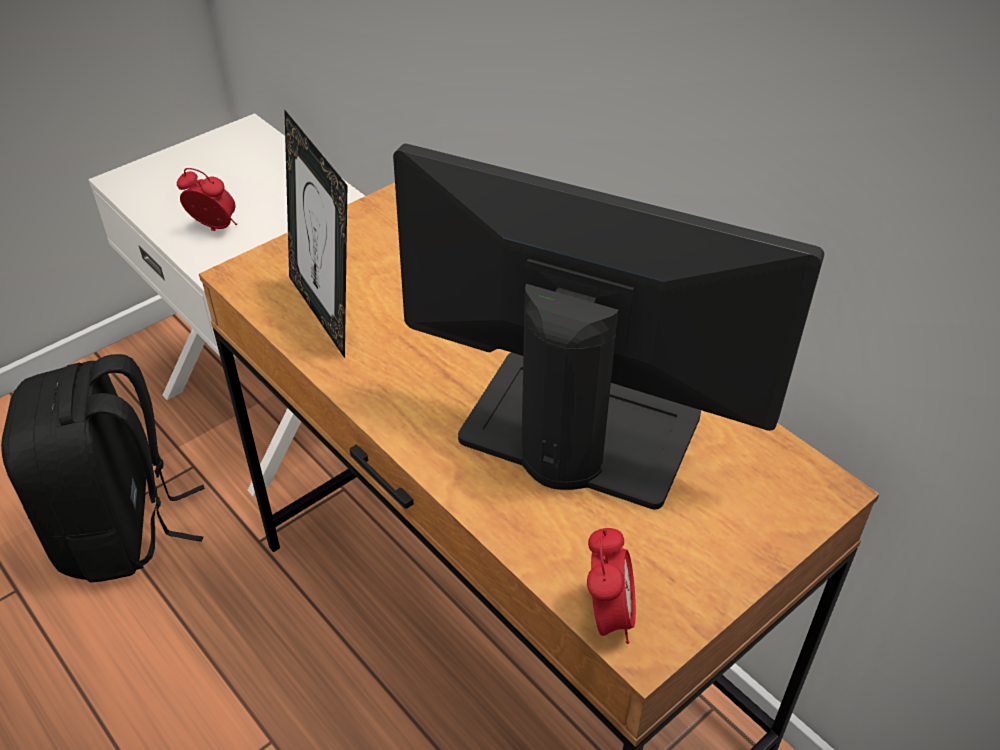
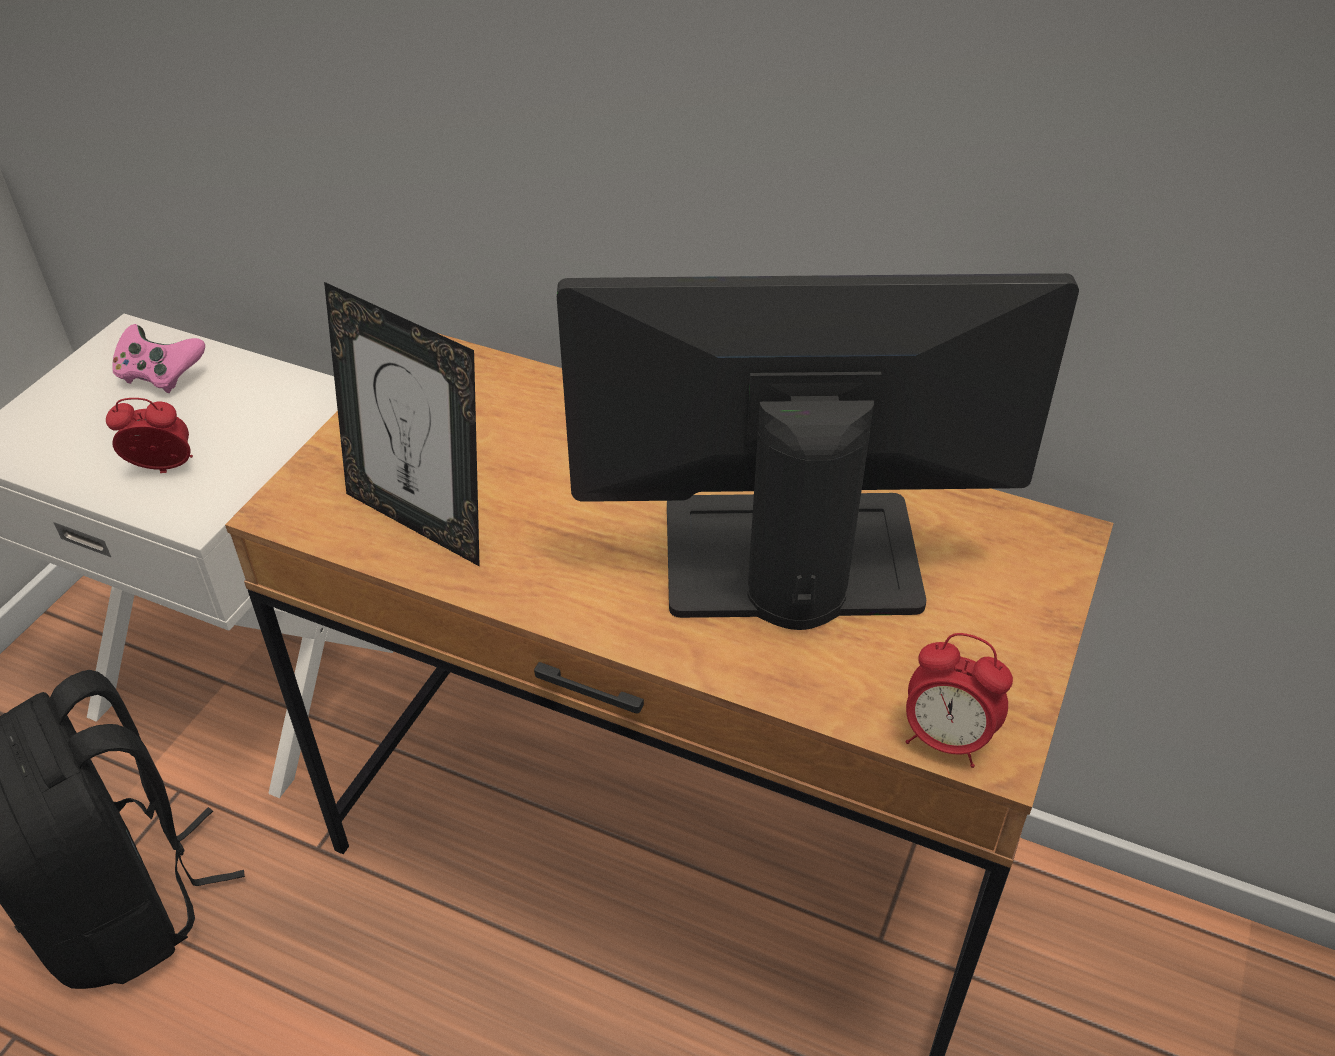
camera: 25 degrees left, 0 degrees up
(251, 163) = (160, 376): none -> pink game controller
(608, 616) = (945, 740): alarm clock -> alarm clock turned 135 degrees clockwise

